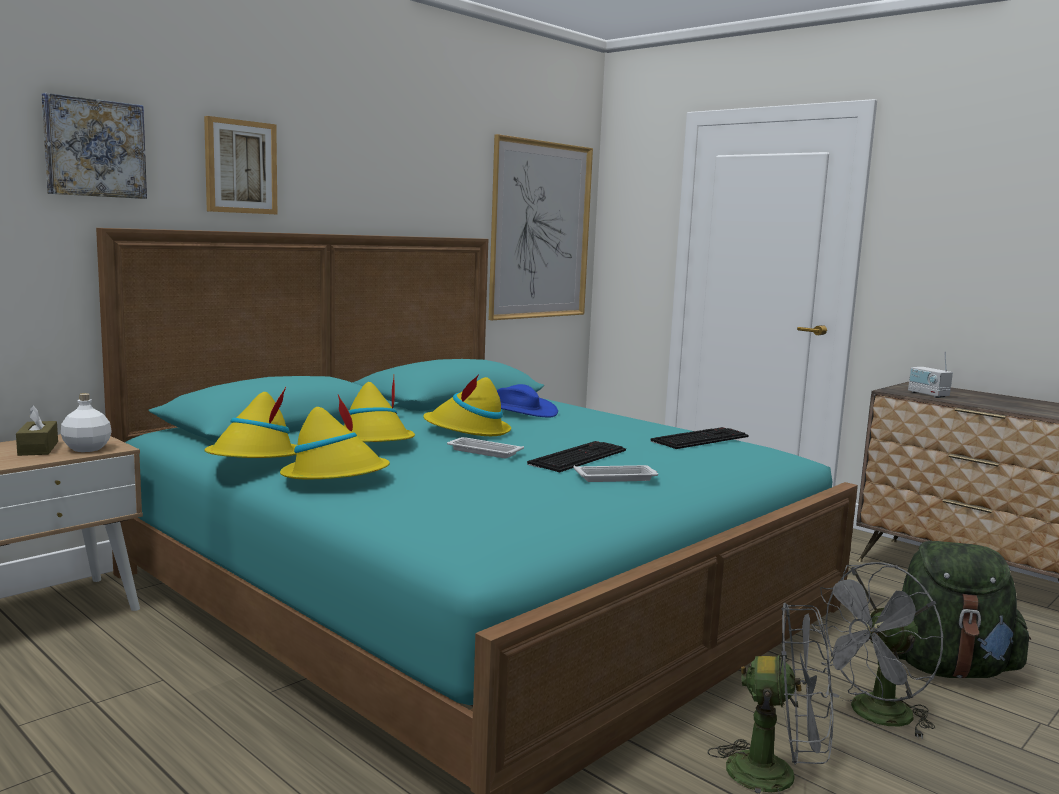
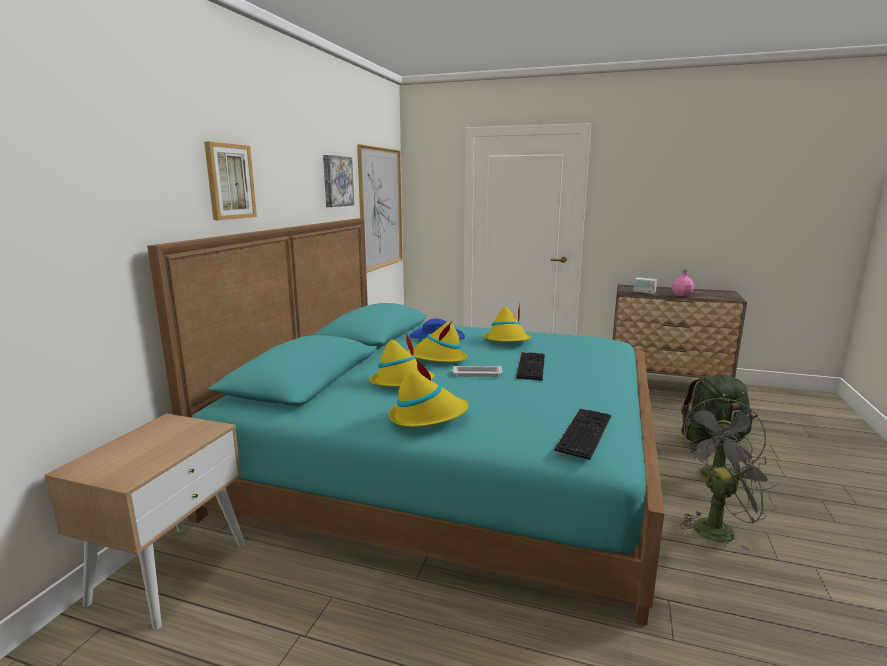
camera: 25 degrees left, 5 degrees up
(38, 448) = (149, 444): brown tissue box -> none
(87, 449) = (193, 434): white bottle -> none
(94, 148) = (134, 175): picture -> picture (336, 181)
(255, 458) = (348, 414): yellow hat -> yellow hat (507, 341)
(617, 478) = (575, 377): white tray -> none
(700, 438) = (562, 338): keyboard -> keyboard (583, 432)
(995, 405) = (681, 295): none -> pink bottle

